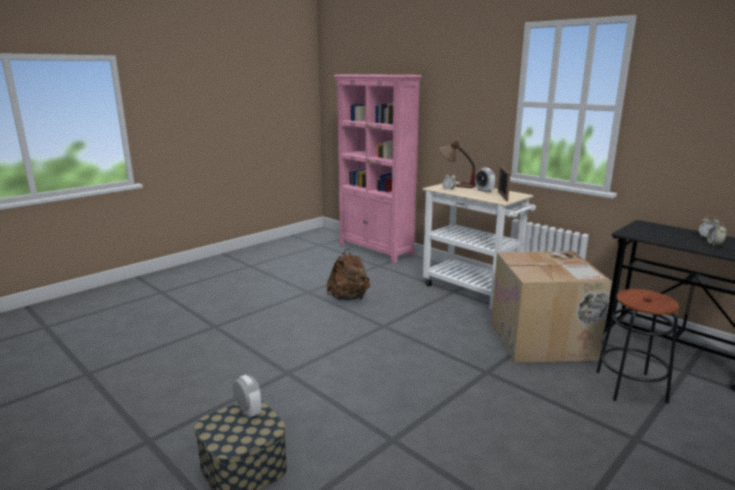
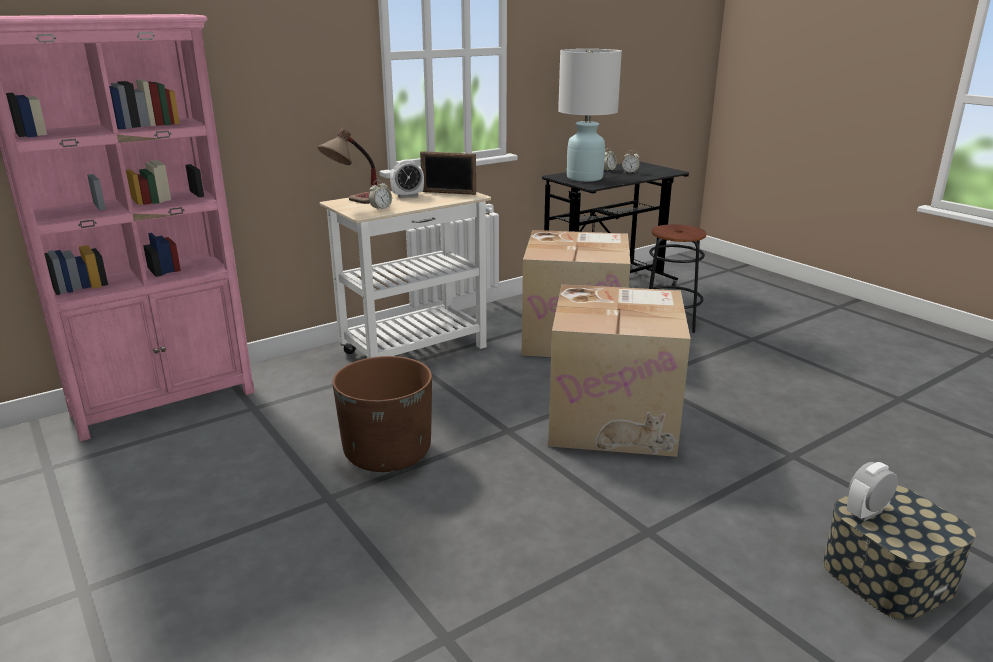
camera: 80 degrees left, 5 degrees up
(349, 298) = (387, 452): brown backpack -> brown planter
(416, 360) = (614, 418): none -> cardboard box
(654, 231) = (584, 178): none -> white table lamp

